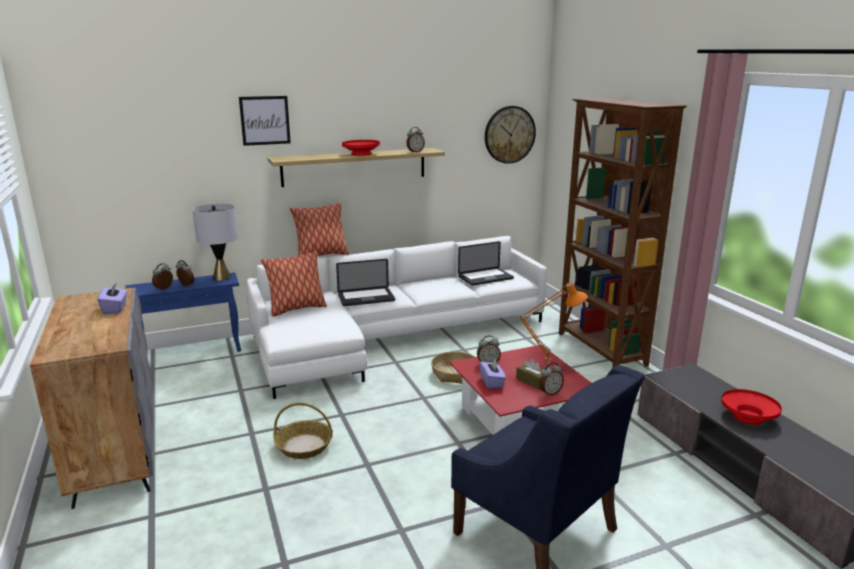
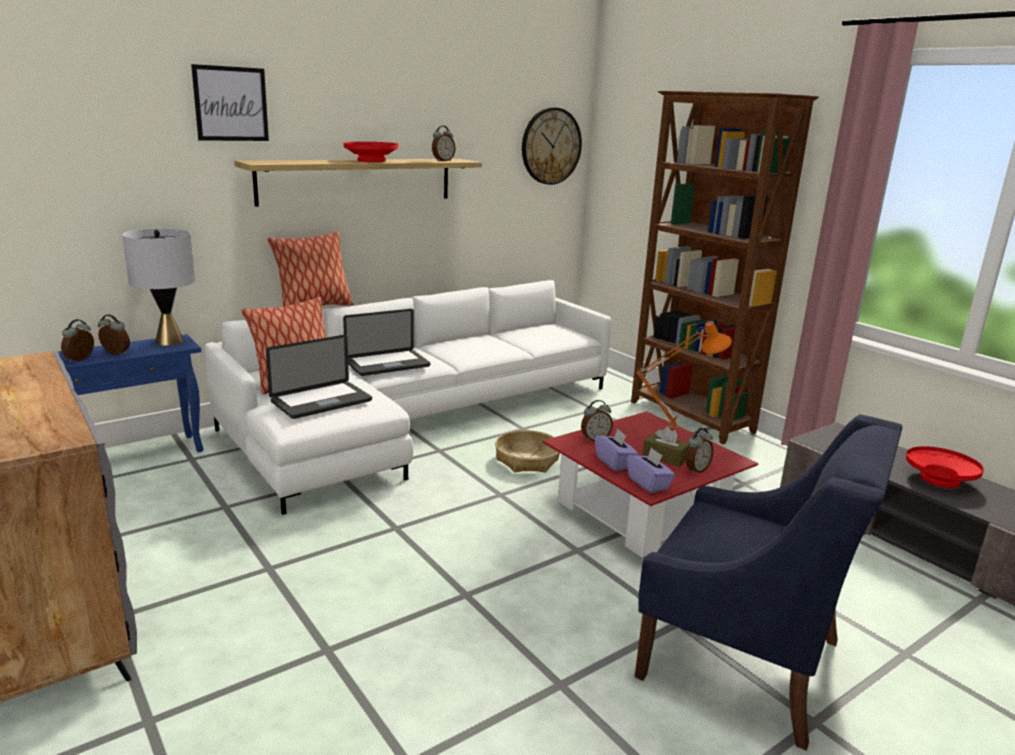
camera: 15 degrees left, 0 degrees up
(115, 308) = (38, 382): purple tissue box -> purple tissue box (649, 483)
(303, 446) = (359, 579): basket -> none
(485, 278) = (532, 334): laptop -> laptop (321, 401)

